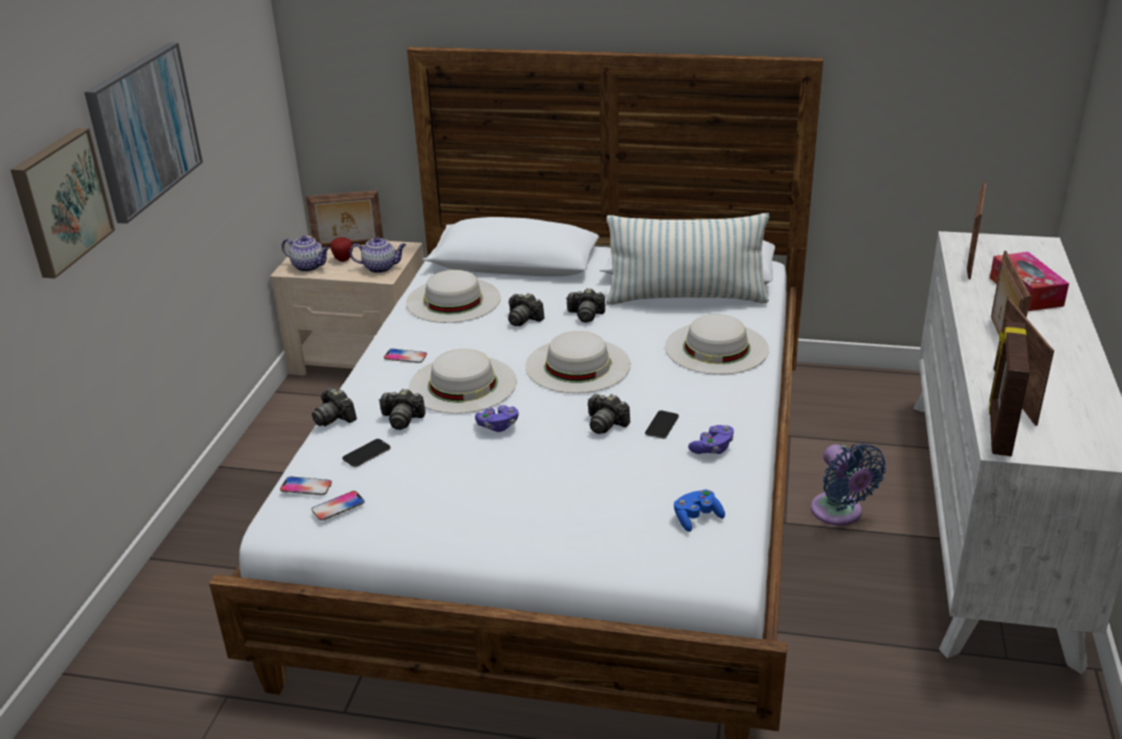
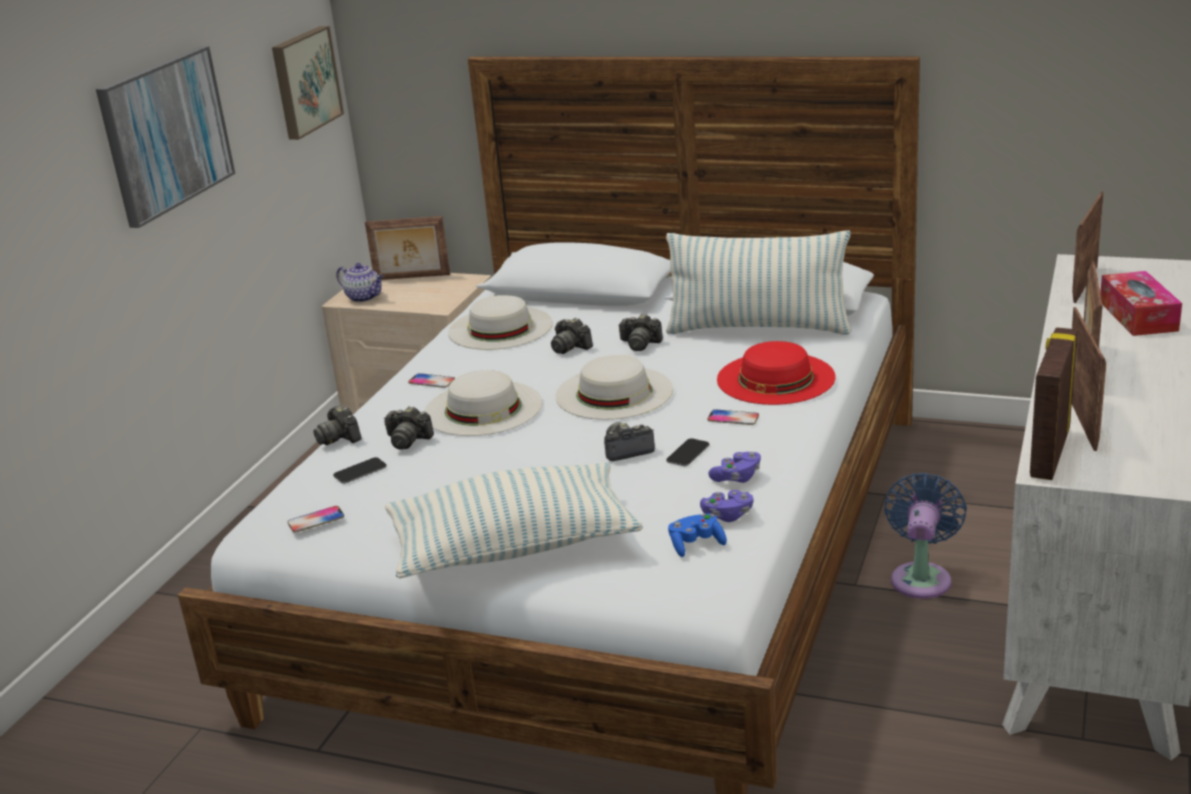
camera: 10 degrees right, 5 degrees down
(59, 201) = (61, 198): picture -> picture (304, 82)
(306, 487) = (289, 501): phone -> phone (733, 418)
(343, 259) = (402, 291): apple -> none
(381, 267) = (439, 299): teapot -> none
(498, 426) = (507, 449): purple game controller -> purple game controller (727, 515)
(532, 527) = (513, 547): none -> pillow
(605, 424) = (626, 450): camera -> camera turned 120 degrees clockwise
(716, 348) = (775, 378): white hat -> red hat
(839, 513) = (921, 577): blue fan -> blue fan turned 150 degrees counterclockwise

